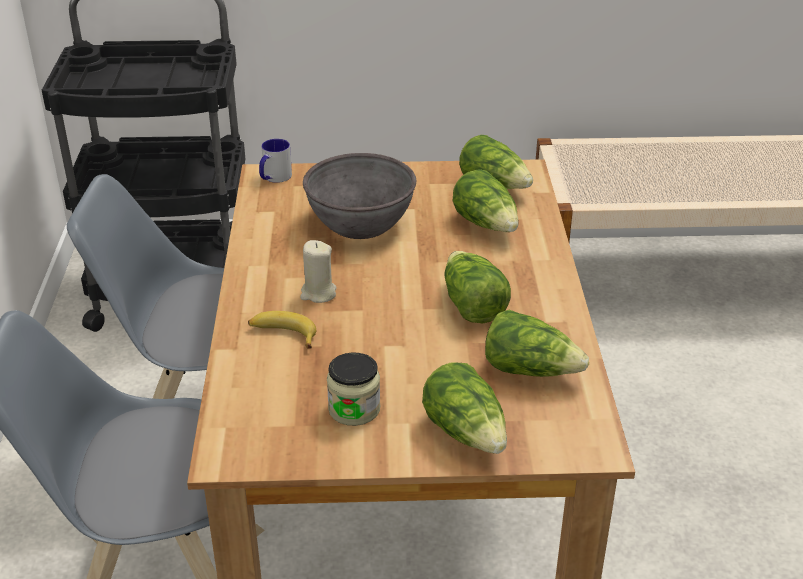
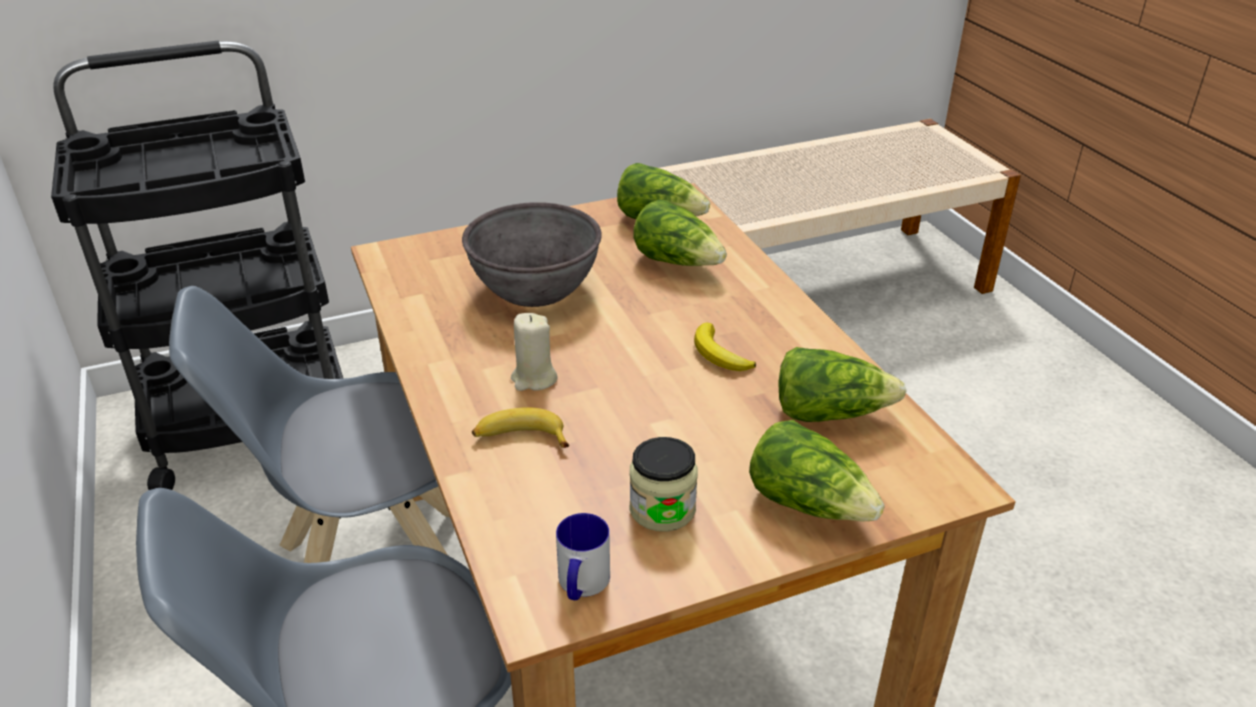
camera: 20 degrees left, 0 degrees up
(274, 178) = (400, 255): mug -> mug (581, 585)
(472, 305) = (719, 354): lettuce -> banana

